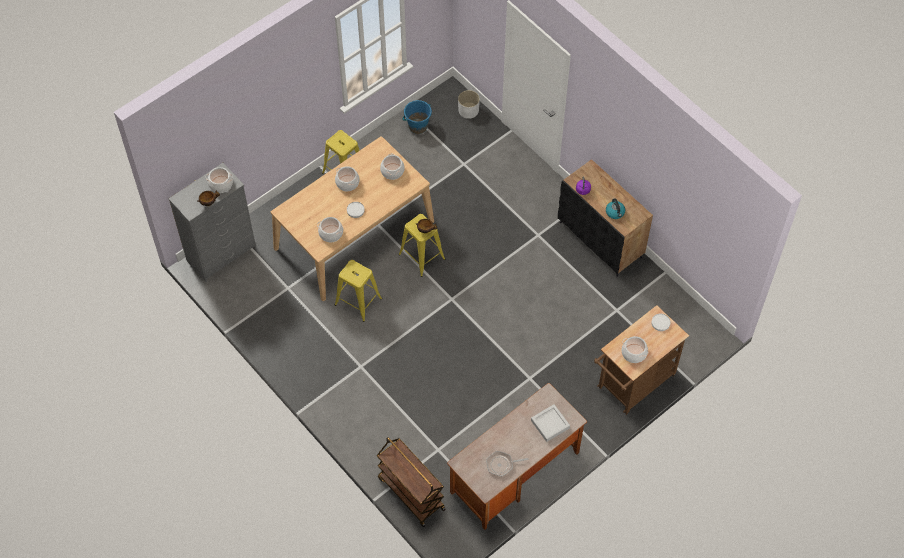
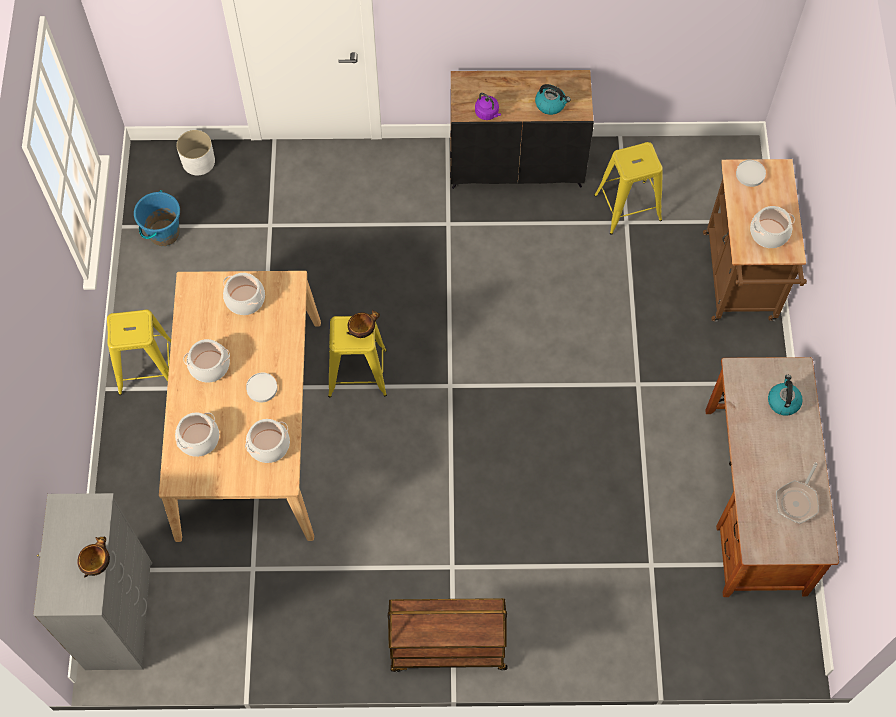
camera: 50 degrees left, 5 degrees up
(220, 184) = (82, 524): cooking pot -> cooking pot (199, 439)
(358, 301) = (354, 497): yellow stool -> yellow stool (627, 207)
(410, 493) = (687, 646): brown cart -> brown cart (447, 648)
(550, 424) = (783, 401): grey tray -> kettle

